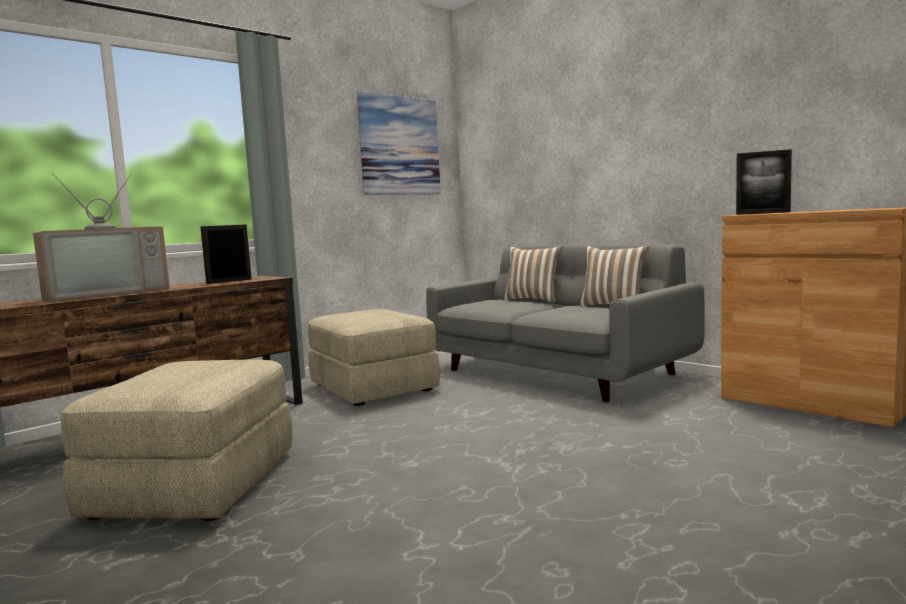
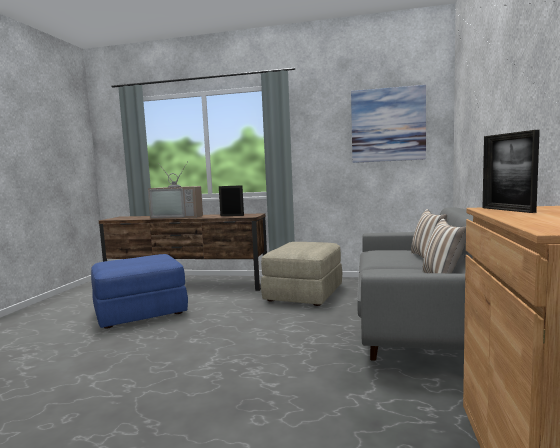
camera: 55 degrees right, 0 degrees up
(194, 484) = (141, 312): beige ottoman -> blue ottoman

